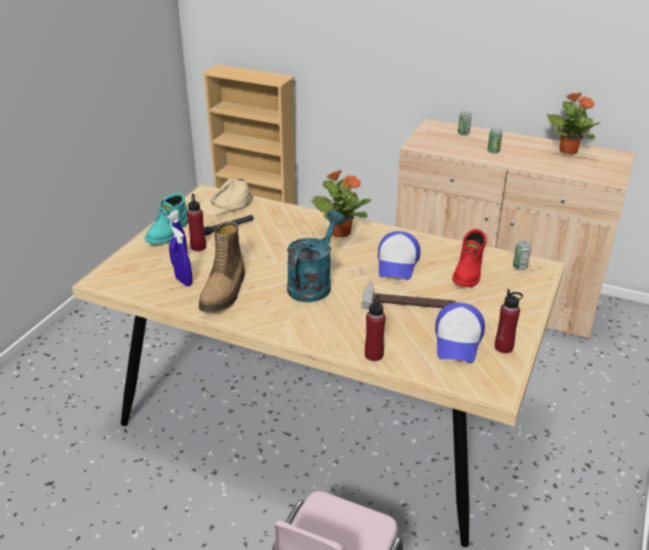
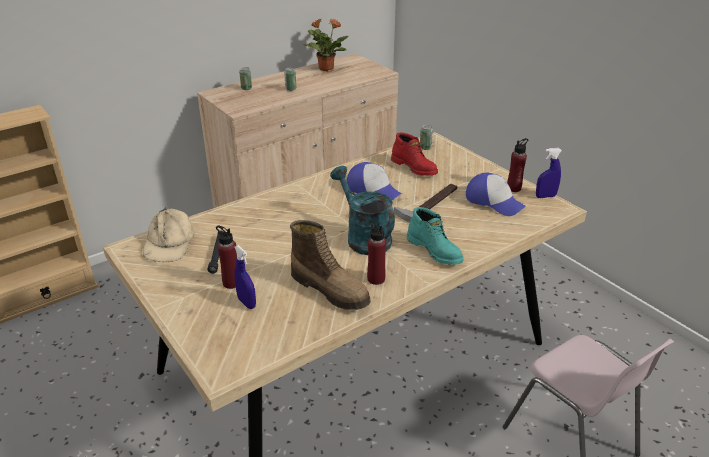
camera: 60 degrees left, 0 degrees up
(169, 233) = (179, 295): turquoise boot -> turquoise boot (435, 250)
(184, 281) = (287, 310): blue spray bottle -> blue spray bottle (545, 196)
(340, 232) = (298, 199): potted plant -> none
(374, 355) = (486, 242): red bottle -> red bottle (376, 279)

